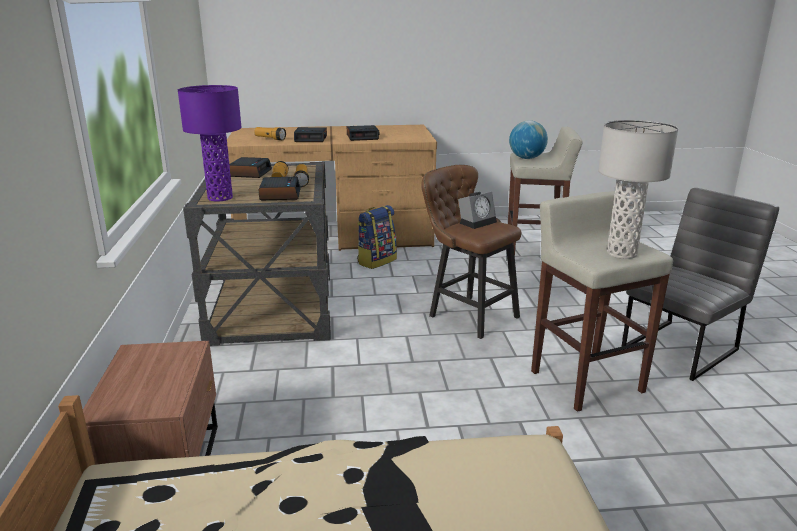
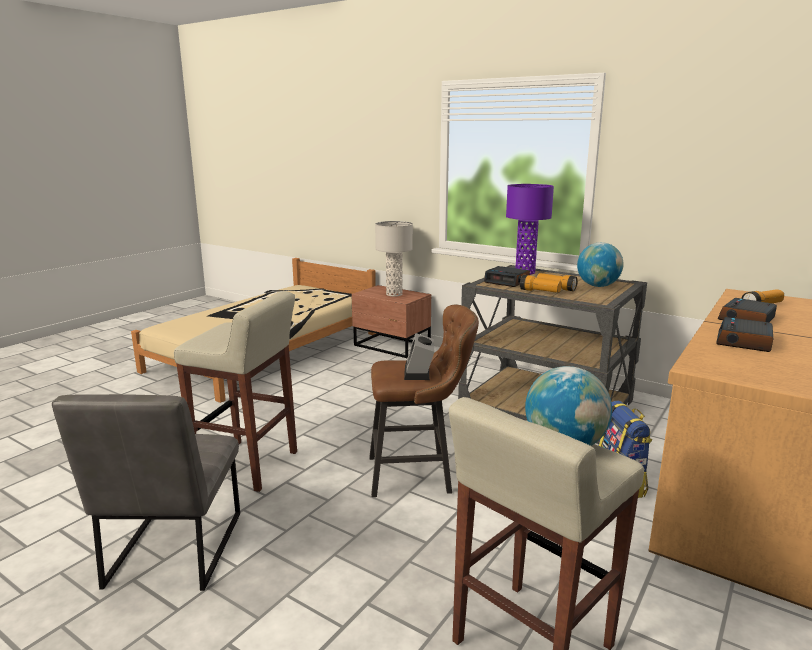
camera: 130 degrees right, 5 degrees down
(249, 173) = (597, 286): alarm clock -> globe
(622, 253) = (216, 335): white table lamp -> white table lamp (394, 294)

